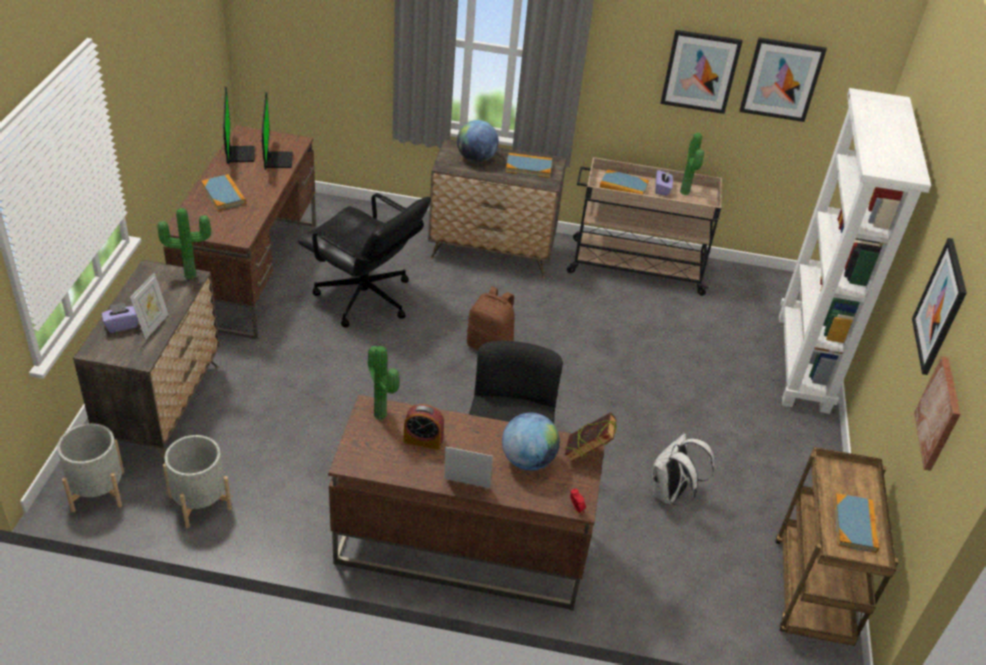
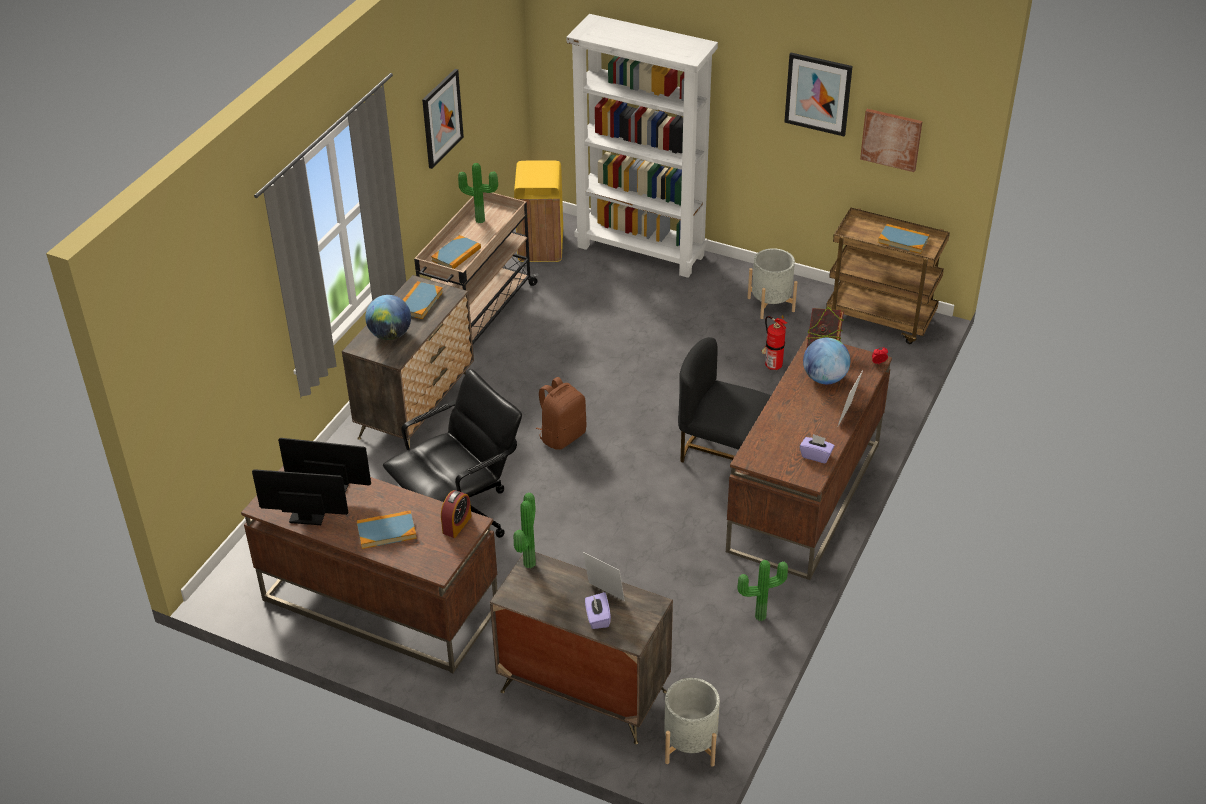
camera: 70 degrees left, 0 degrees up
(200, 502) = (721, 666): grey planter -> grey planter (771, 304)
(382, 414) = (757, 452): potted plant -> potted plant (759, 615)
(423, 440) = (793, 432): alarm clock -> alarm clock (457, 524)
(662, 189) = (470, 232): purple tissue box -> purple tissue box (816, 455)
(670, 494) = (772, 365): white backpack -> fire extinguisher
(761, 291) = (541, 247): none -> yellow trash can
(781, 79) = (479, 77): picture -> none

